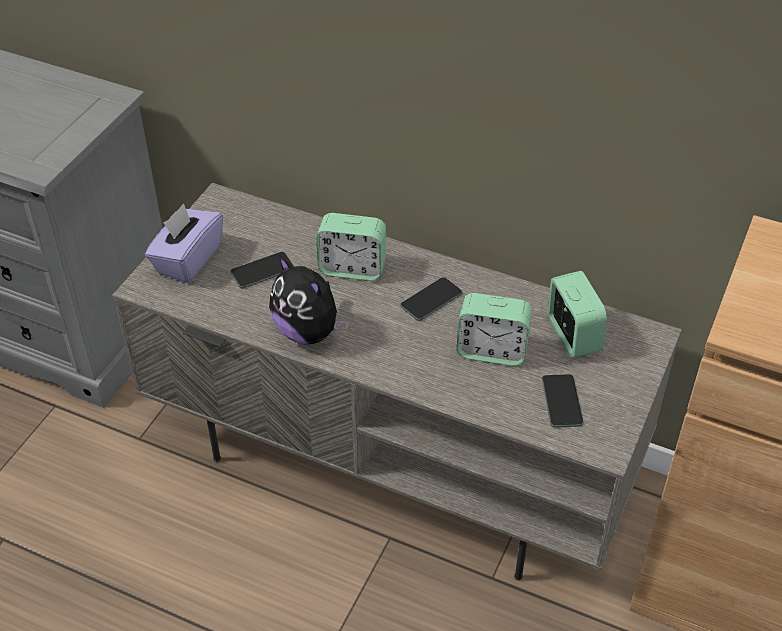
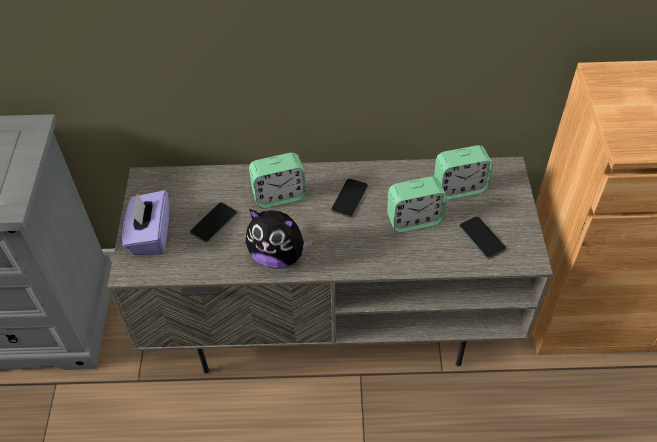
camera: 25 degrees left, 5 degrees up
(572, 336) = (459, 188): alarm clock -> alarm clock turned 120 degrees clockwise

